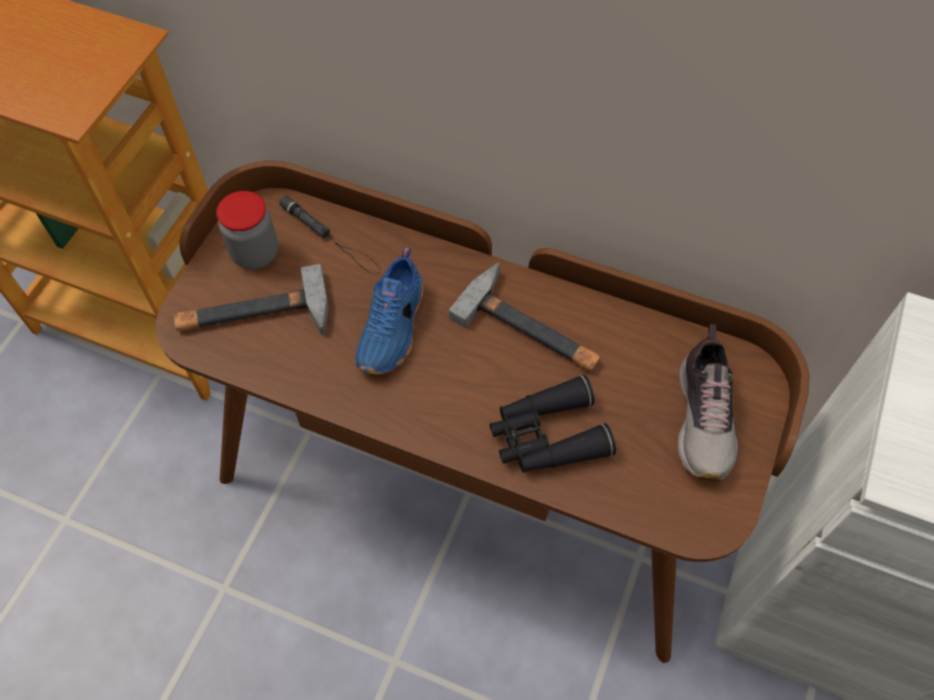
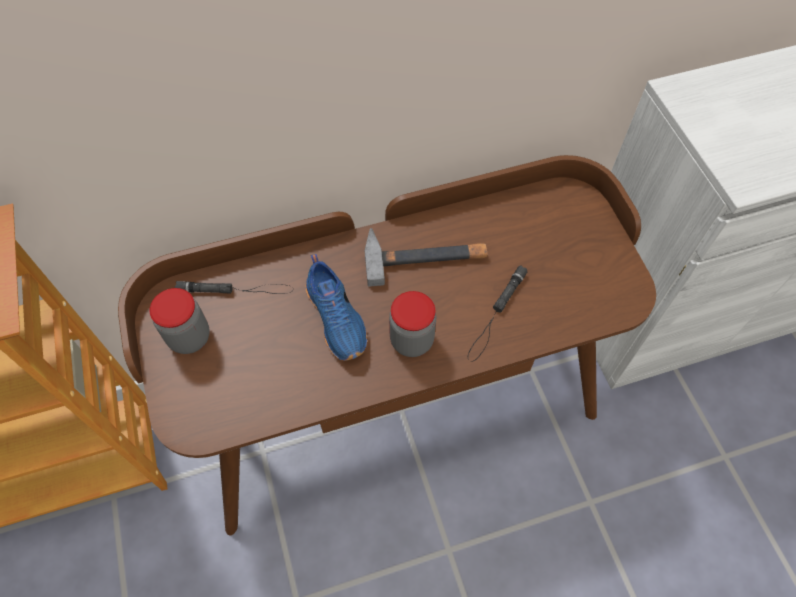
camera: 40 degrees left, 0 degrees up
(253, 316) = (231, 381): hammer -> none
(440, 398) = (411, 340): none -> jar
(546, 436) = (496, 315): black binoculars -> black flashlight
(704, 418) = (572, 239): shoe -> none

